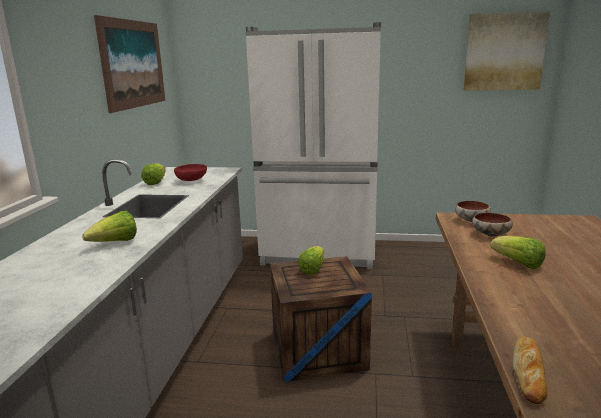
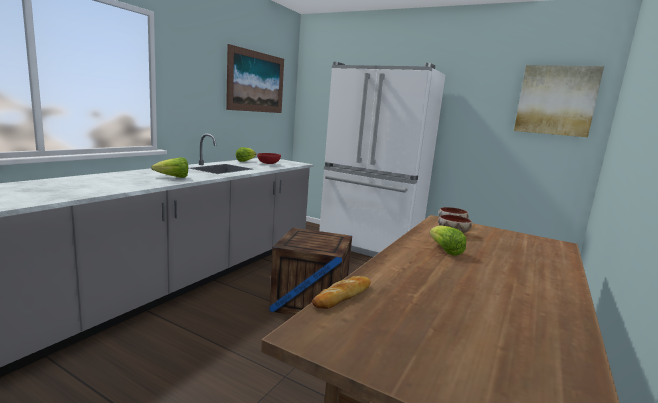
camera: 20 degrees right, 5 degrees down
(312, 269) = (317, 236): lettuce -> none

